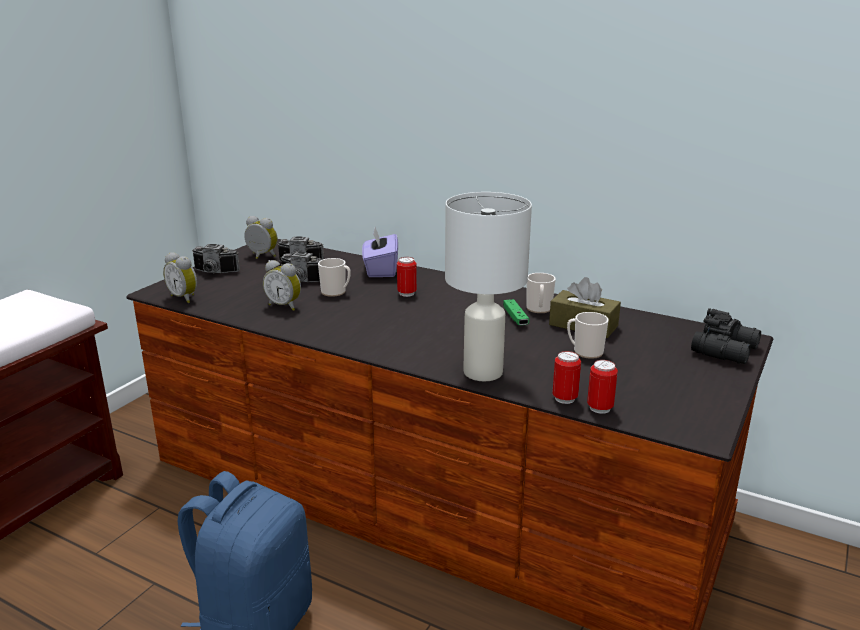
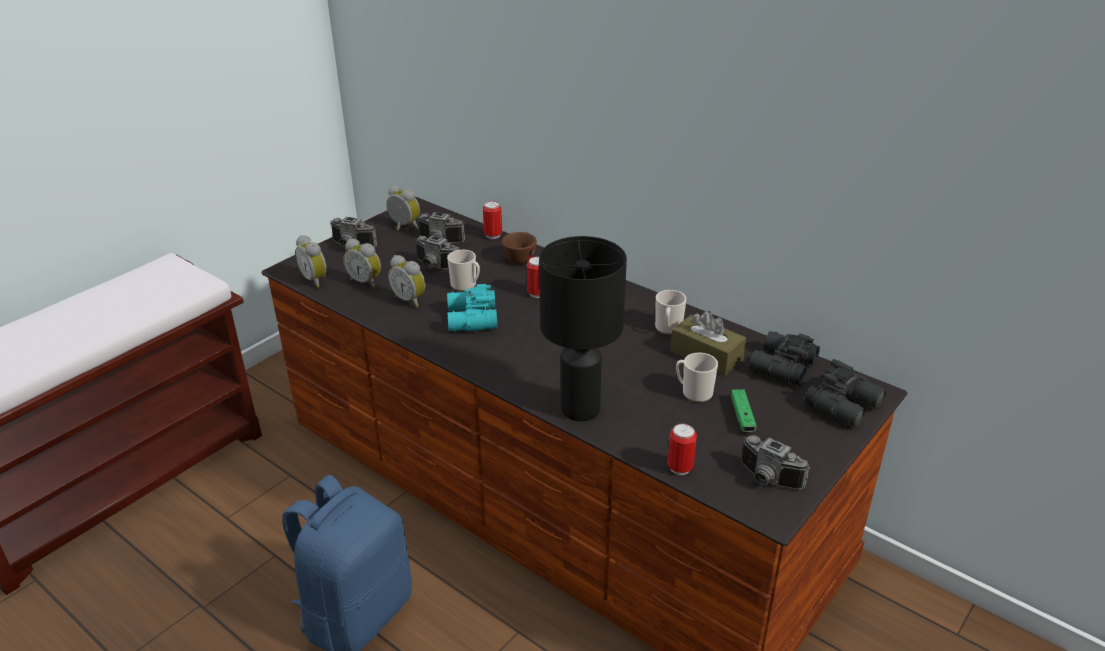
camera: 10 degrees right, 10 degrees up
(236, 296) = (366, 282): none -> alarm clock
(349, 315) = (470, 319): none -> turquoise binoculars
(380, 270) = (520, 256): purple tissue box -> brown cup
(483, 371) = (581, 408): white table lamp -> black table lamp
(515, 318) = (638, 339): green game controller -> green game controller (742, 416)
(564, 398) = (649, 451): can -> can (493, 235)
(654, 328) = (781, 366): none -> black binoculars
(686, 409) = (767, 479): none -> camera

